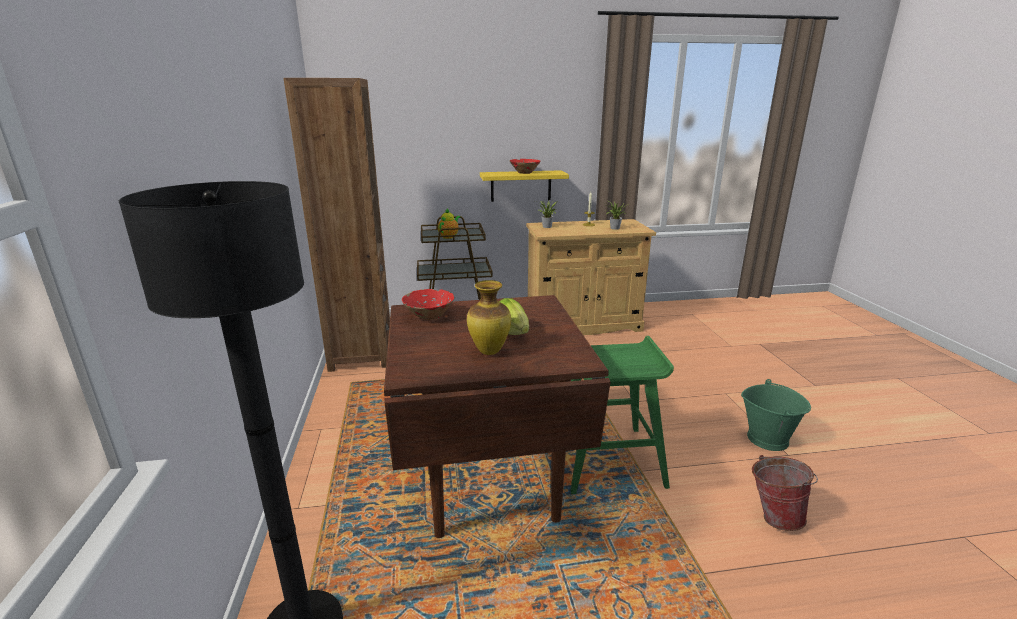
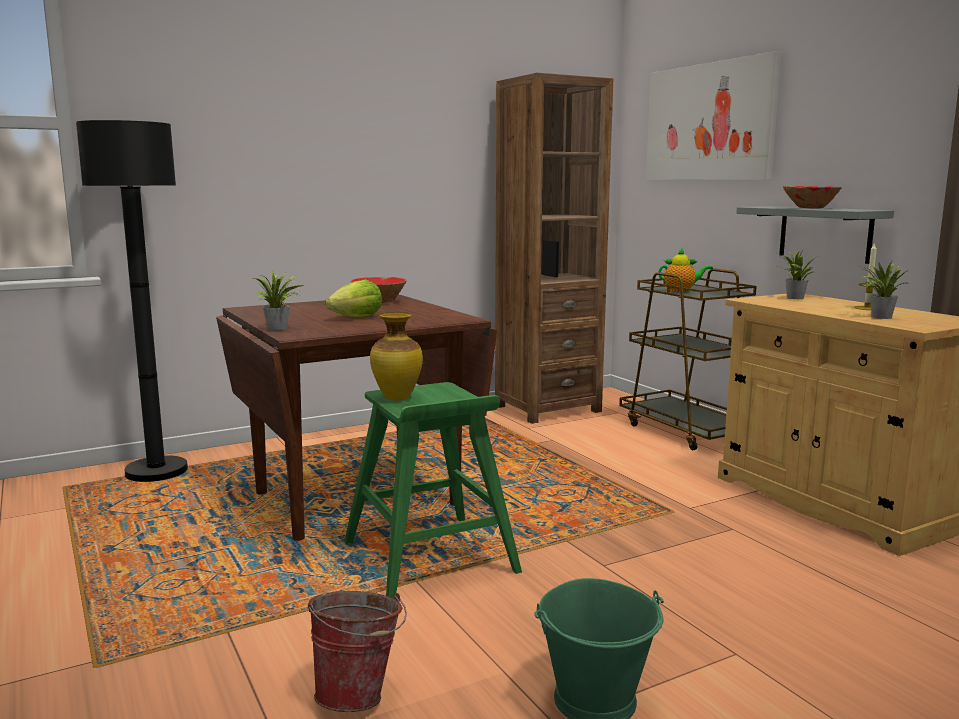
camera: 70 degrees right, 10 degrees down
(418, 115) = (709, 122): none -> picture
(489, 352) = (304, 317): vase -> vase (396, 398)
(521, 186) = (825, 233): yellow shelf -> grey shelf
(548, 366) = (279, 329): none -> potted plant

